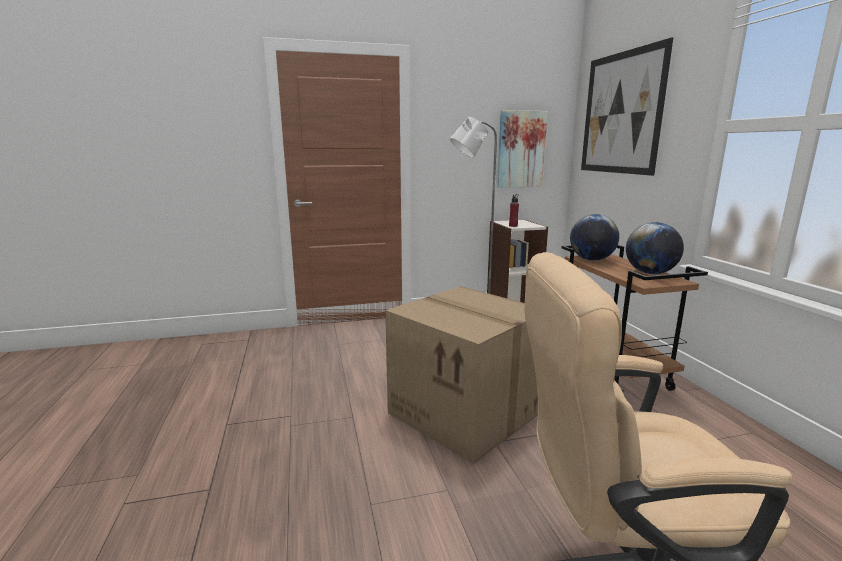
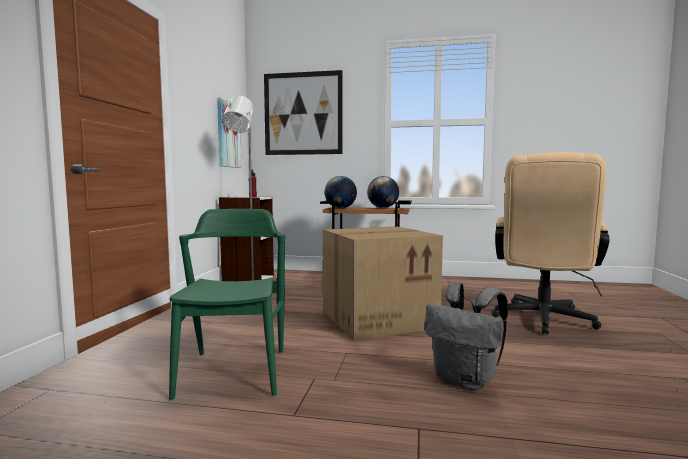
camera: 65 degrees left, 10 degrees down
(289, 381) = (234, 372): none -> green chair
(314, 507) = (466, 381): none -> grey backpack

